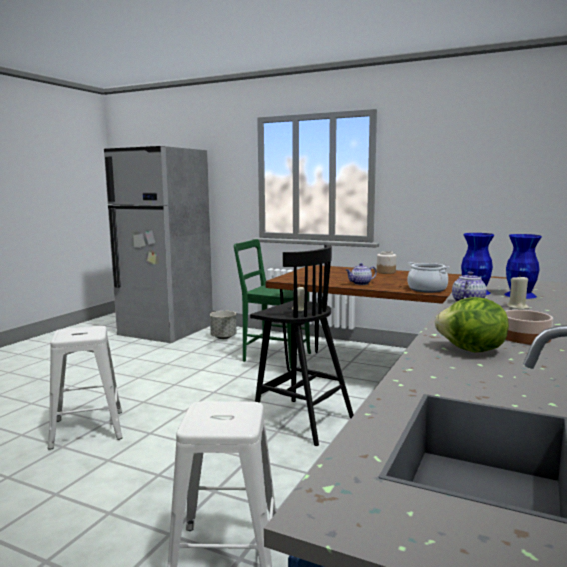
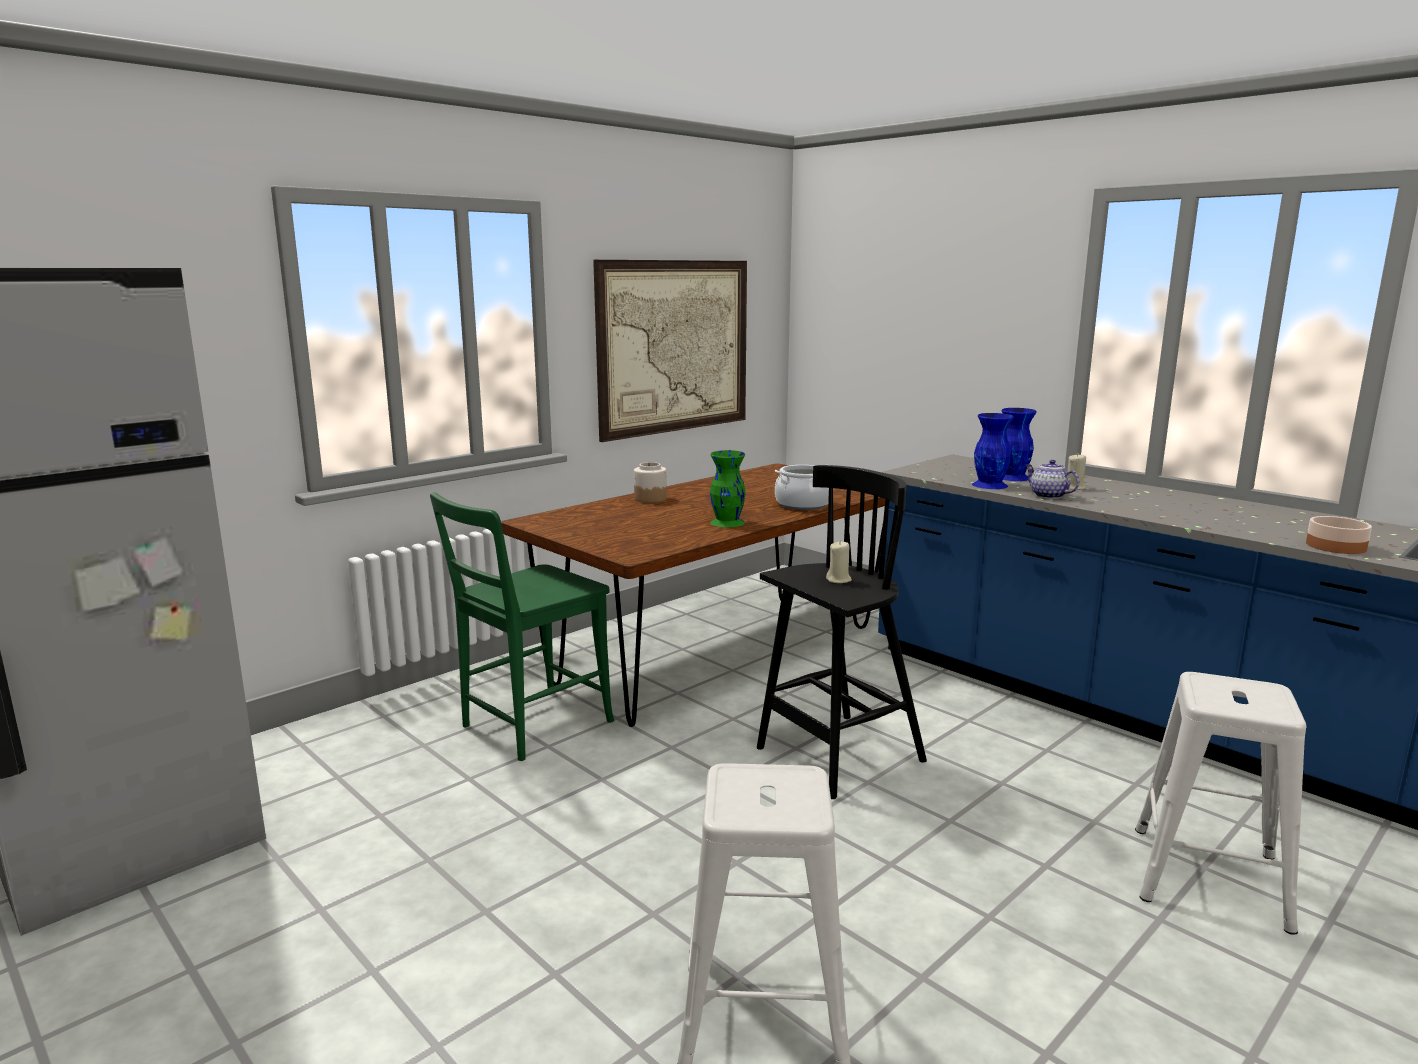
camera: 70 degrees left, 5 degrees up
(223, 337) = (328, 759): grey planter -> none
(360, 284) = (727, 522): teapot -> green vase
(471, 190) = (675, 347): none -> picture
(471, 350) = (1257, 526): lettuce -> none
(525, 337) = (1202, 507): bowl -> bowl (1336, 546)

